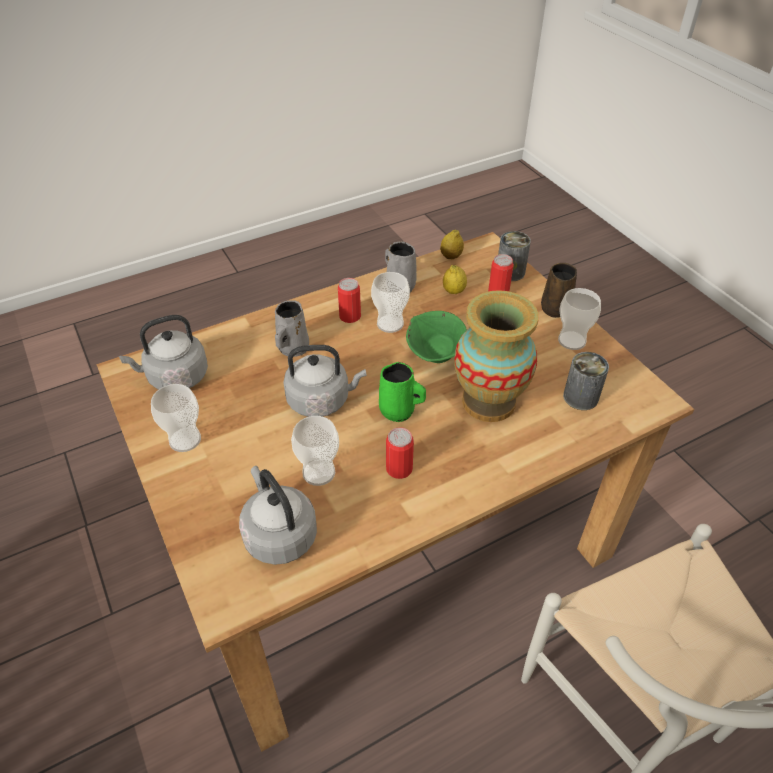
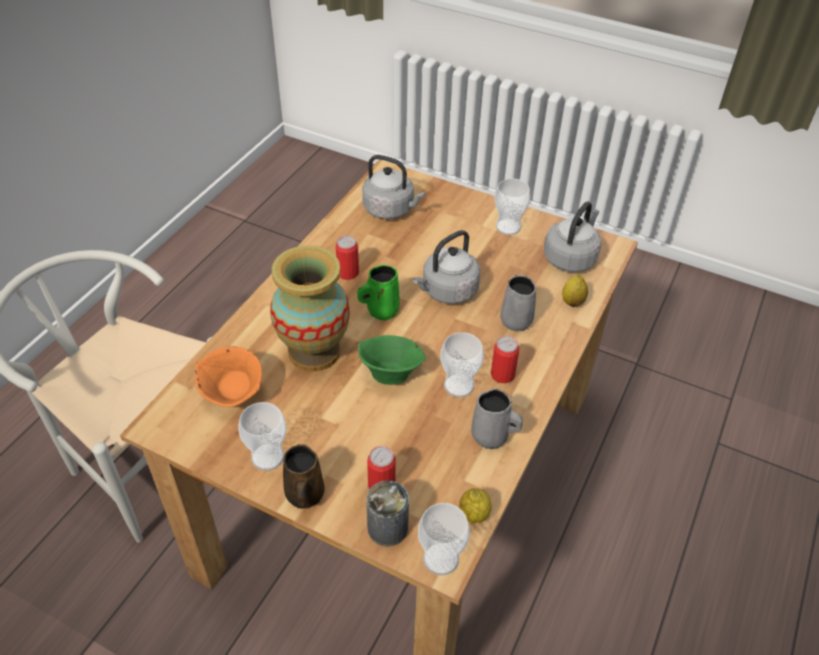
camera: 145 degrees right, 0 degrees up
(318, 472) = (400, 248): cup -> cup (441, 559)
(453, 291) = (430, 460): lemon -> lemon (572, 302)
(580, 397) = (234, 394): can -> orange bowl

